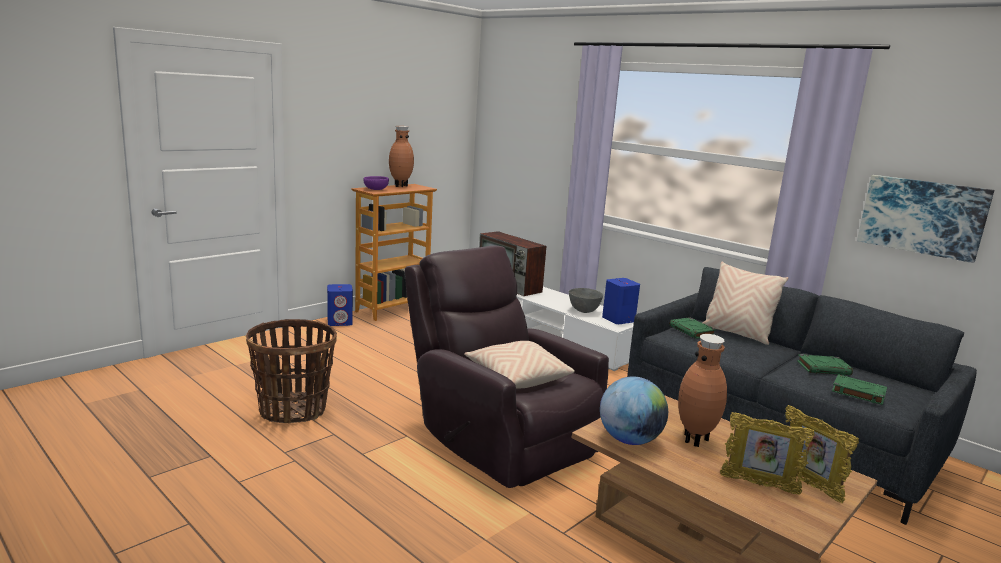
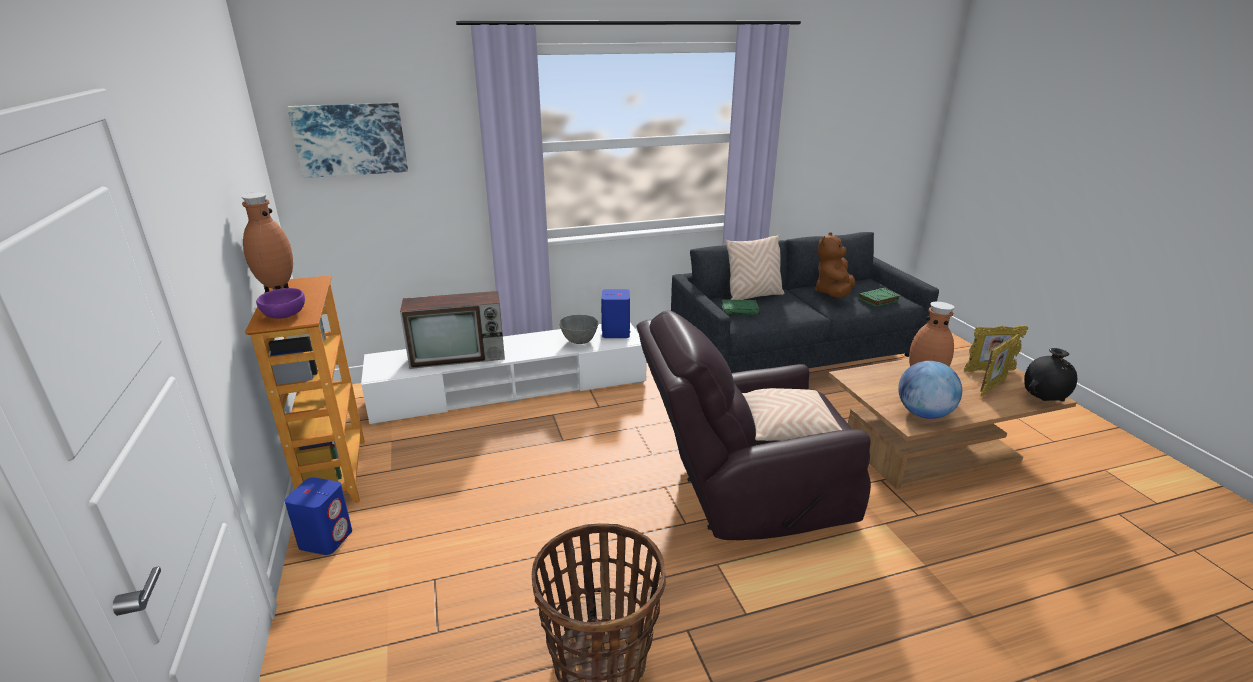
camera: 60 degrees left, 10 degrees up
(782, 523) = (1043, 399): none -> black vase
(824, 368) = (833, 293): green book -> brown plush toy
(922, 216) = (817, 157): picture -> picture (350, 139)

